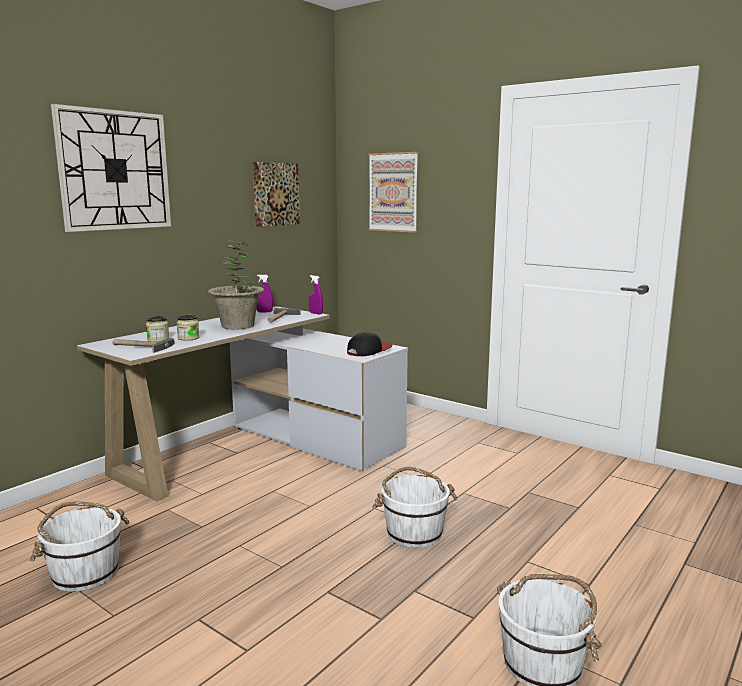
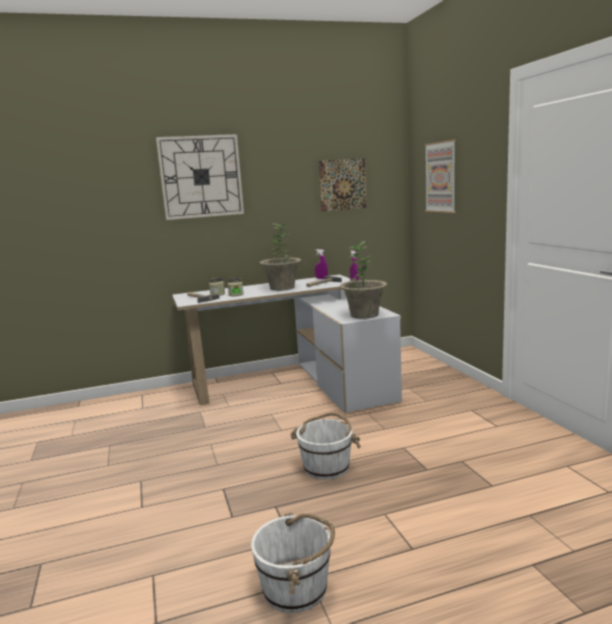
camera: 35 degrees right, 0 degrees up
(85, 572) = (122, 437): white bucket -> none
(369, 350) = (364, 315): cap -> potted plant

